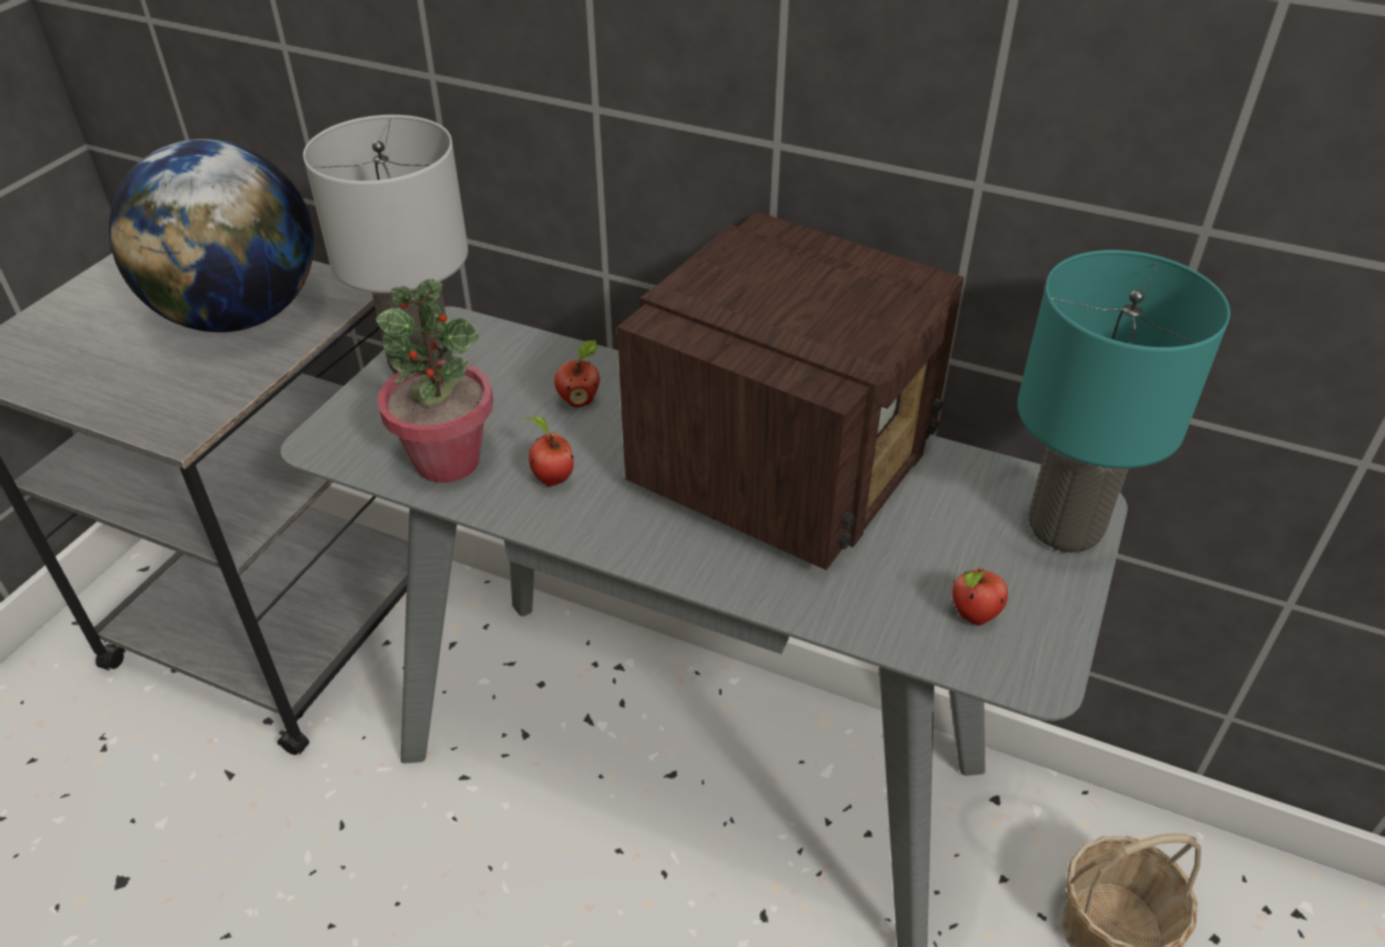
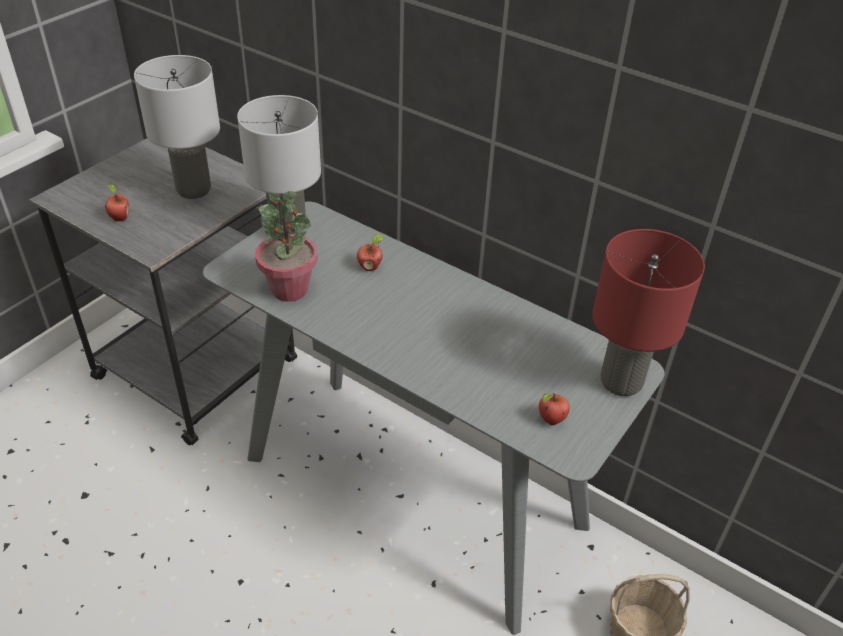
camera: 10 degrees right, 0 degrees up
(240, 315) = (196, 191): globe -> white table lamp
(551, 479) = (343, 308): apple -> apple (119, 218)
(788, 464) = (476, 321): radio -> none
(1060, 528) = (619, 381): turquoise table lamp -> red table lamp

